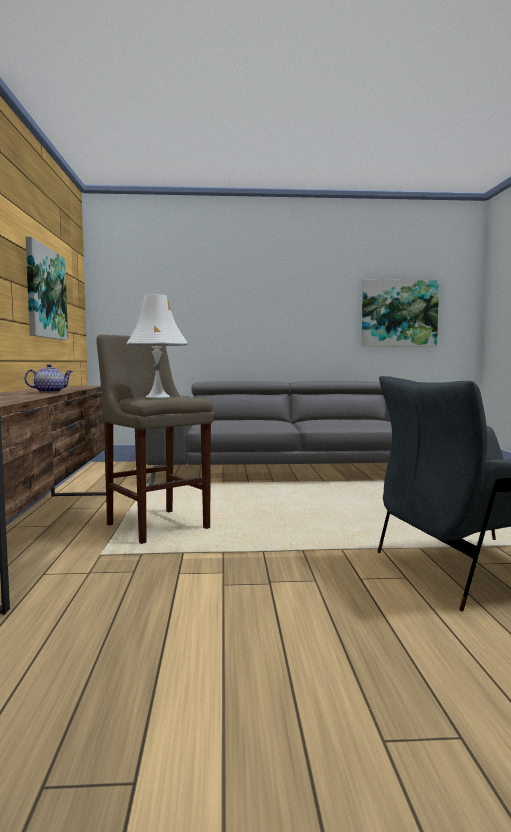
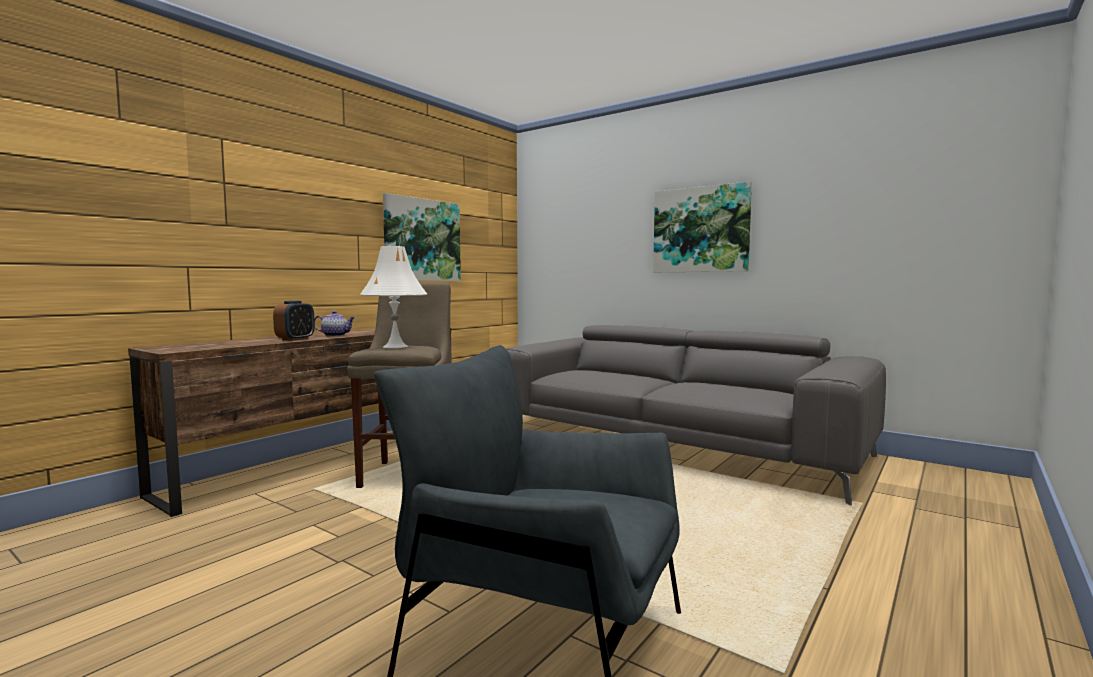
camera: 40 degrees right, 0 degrees up
(35, 395) = (295, 339): none -> alarm clock
(399, 313) = (880, 234): picture -> picture (701, 230)

